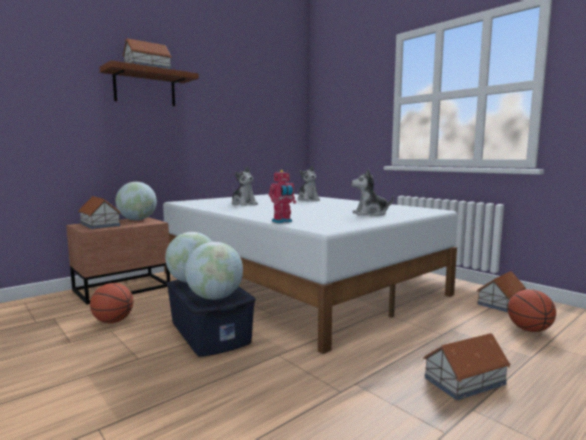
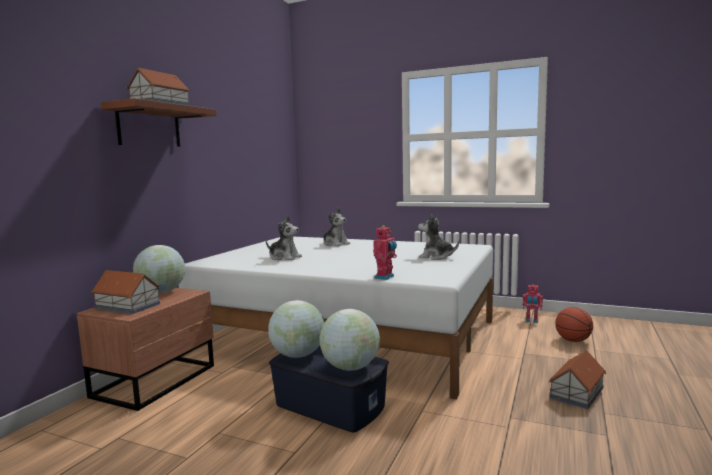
camera: 25 degrees left, 0 degrees up
(113, 321) = (205, 422): basketball -> none
(370, 214) = (436, 257): plush toy -> plush toy turned 60 degrees clockwise
(501, 302) = (532, 321): toy house -> toy robot

